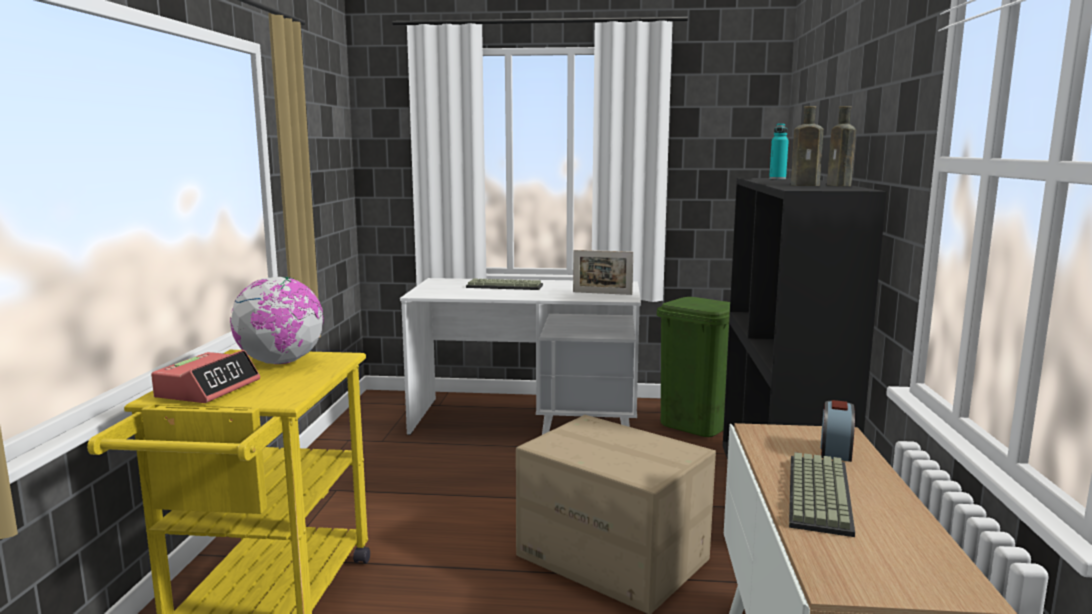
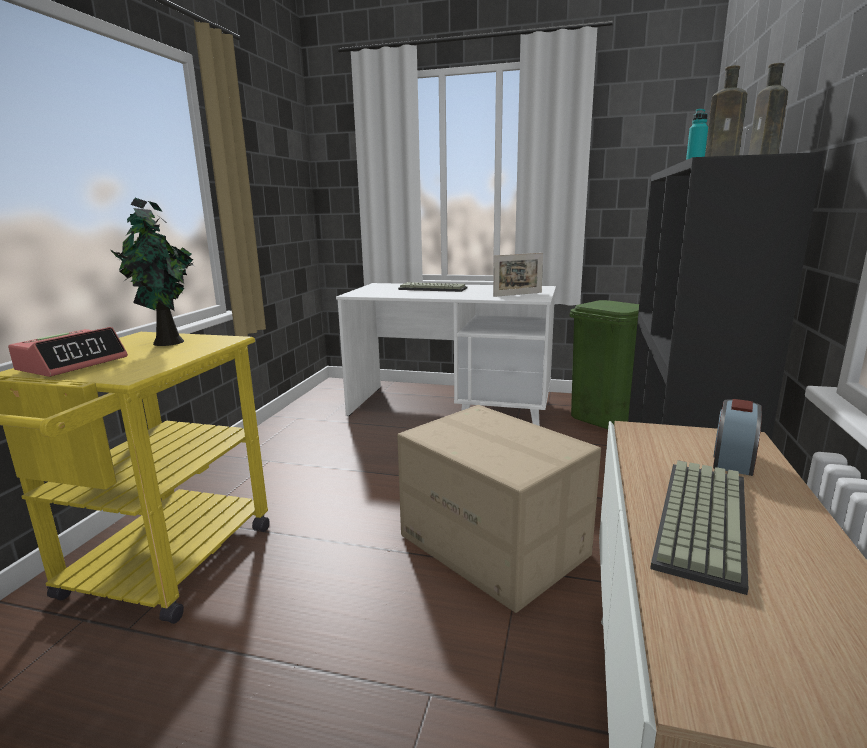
camera: 10 degrees right, 5 degrees up
(281, 362) = (169, 343): globe -> potted plant
(602, 293) = (517, 294): picture frame -> picture frame turned 45 degrees counterclockwise

